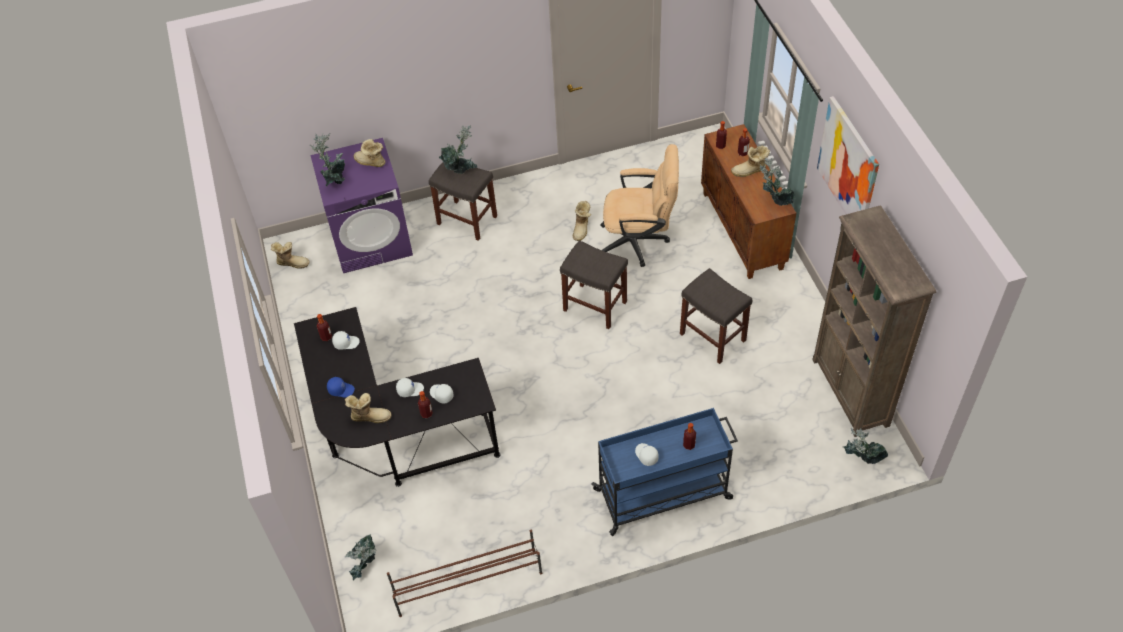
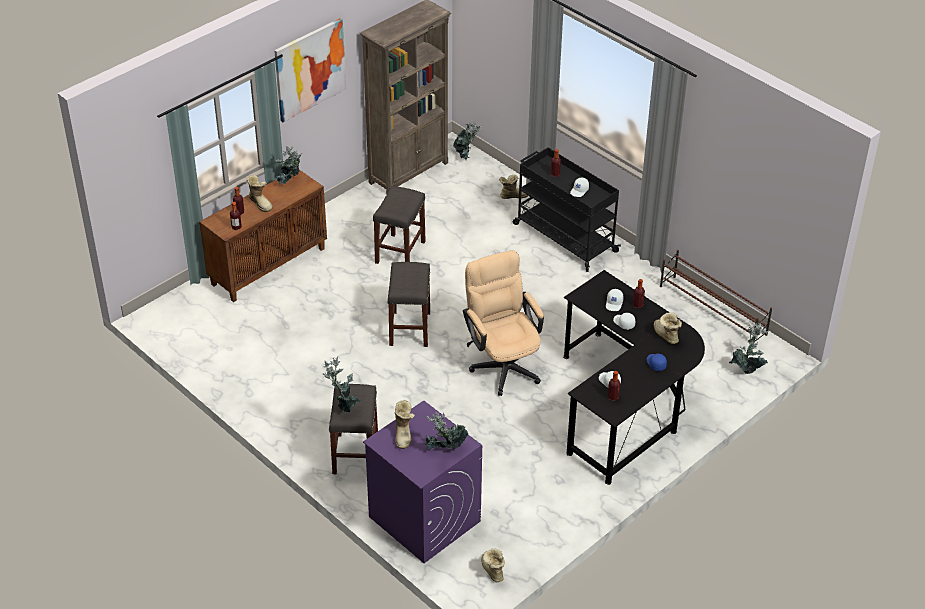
camera: 120 degrees left, 10 degrees down
(582, 229) = (322, 367): boot -> boot (513, 195)
(639, 241) = (316, 325): beige office chair -> beige office chair (503, 363)
(664, 494) = (564, 237): blue cart -> black cart

